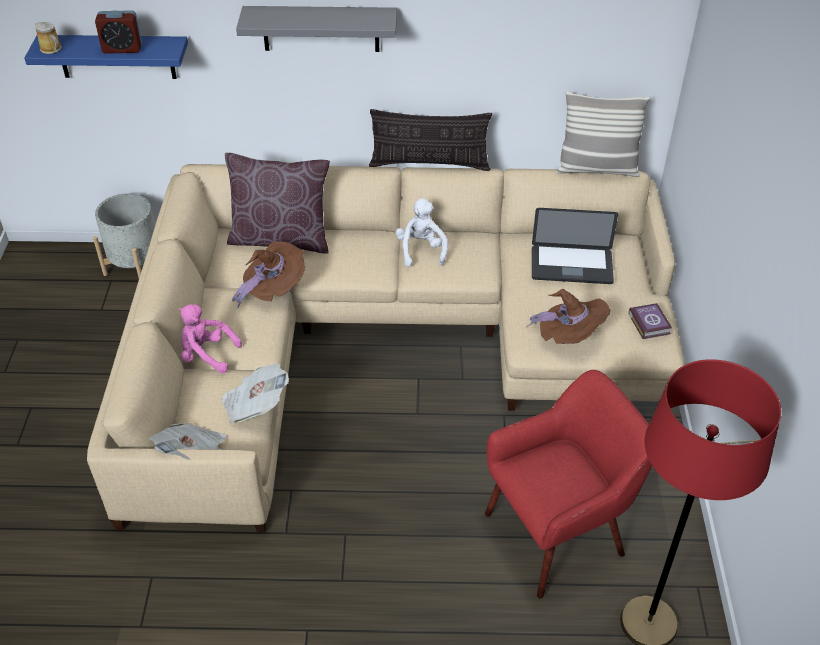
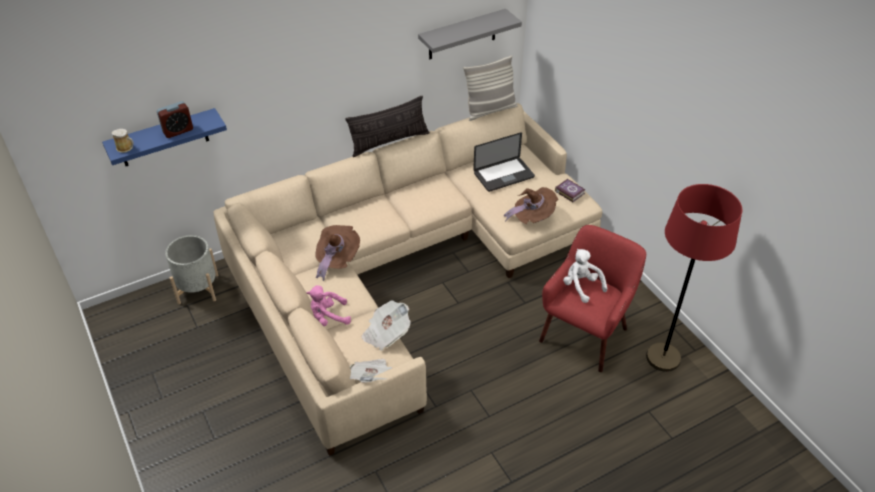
camera: 30 degrees left, 0 degrees up
(281, 239) = (313, 227): brown pillow -> none
(321, 28) = (306, 74): grey shelf -> grey shelf (462, 35)
(421, 250) = (408, 200): white plush toy -> white plush toy (581, 286)

